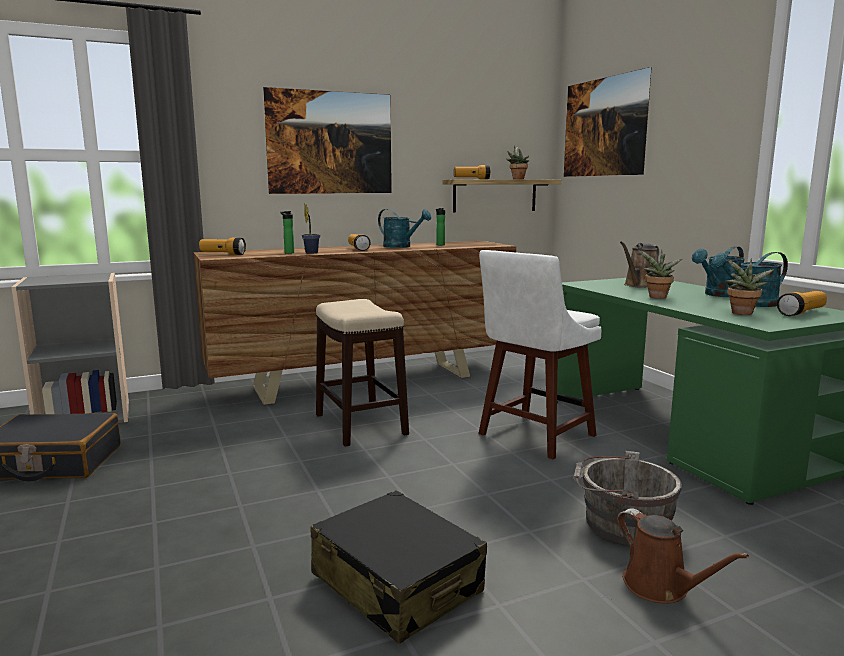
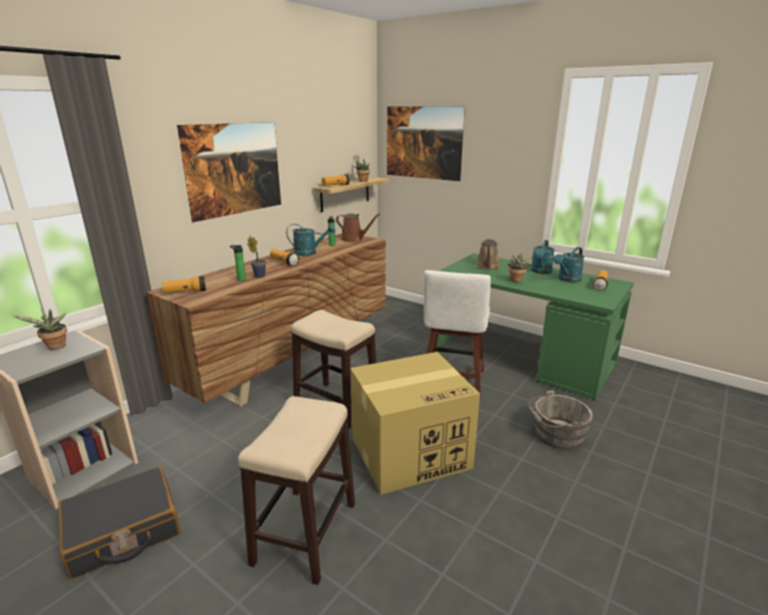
camera: 30 degrees left, 10 degrees up
(187, 512) = (306, 532): none -> stool
(389, 483) = (411, 452): none -> cardboard box
(396, 583) = (497, 528): black suitcase -> none
(660, 587) = (609, 472): brown watering can -> brown watering can (354, 239)
(741, 313) = (578, 292): potted plant -> potted plant (55, 348)

